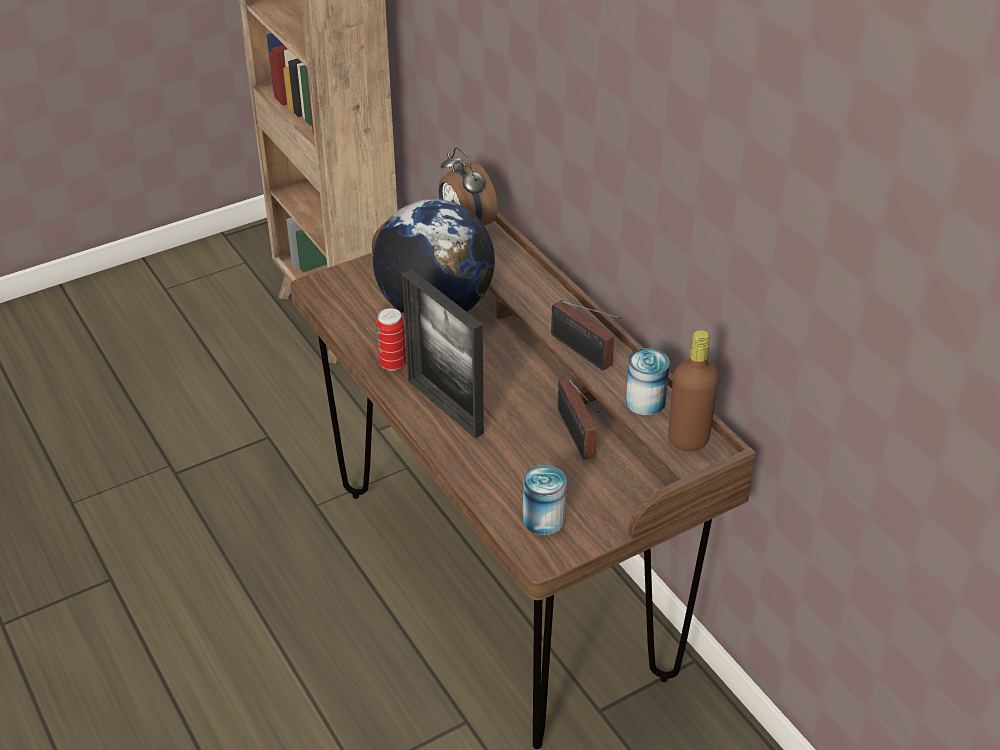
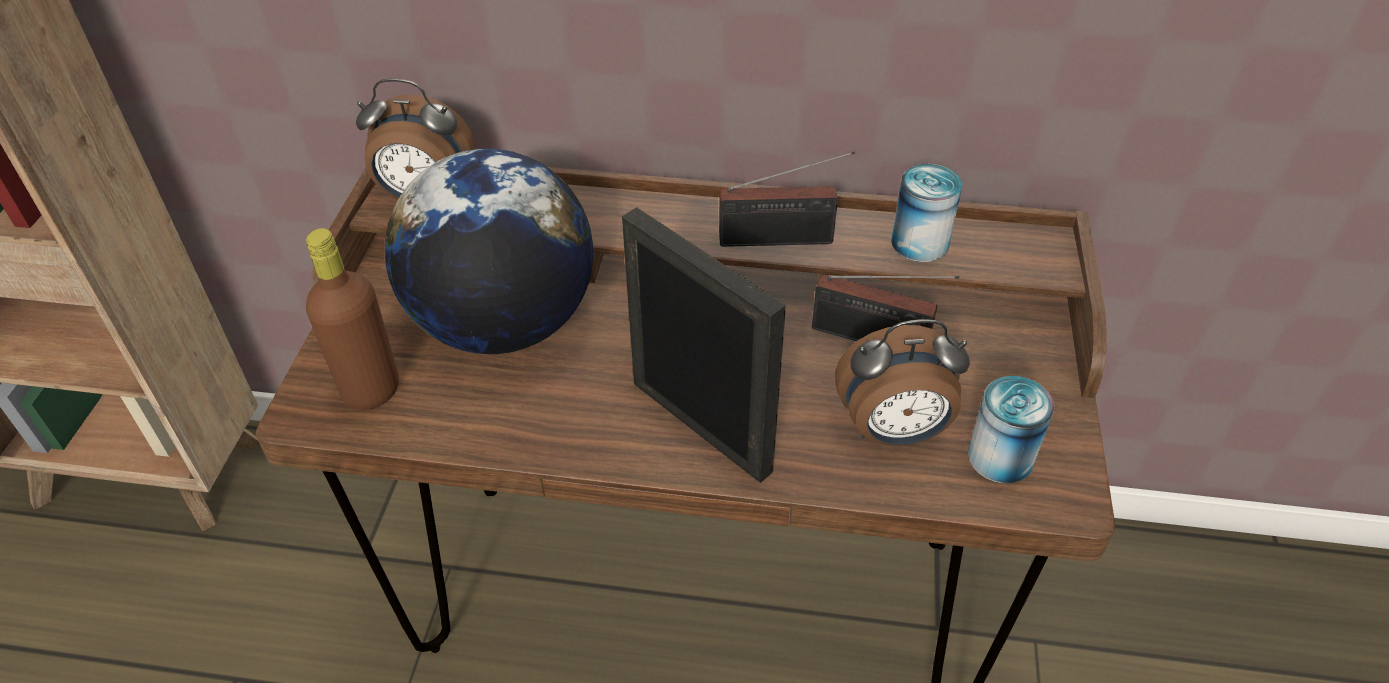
camera: 50 degrees left, 5 degrees up
(392, 364) = (560, 429): can -> none
(445, 406) = (700, 426): picture frame -> picture frame turned 135 degrees counterclockwise
(517, 473) = (894, 432): none -> alarm clock
(688, 440) = (1016, 248): brown bottle -> brown bottle (371, 390)

